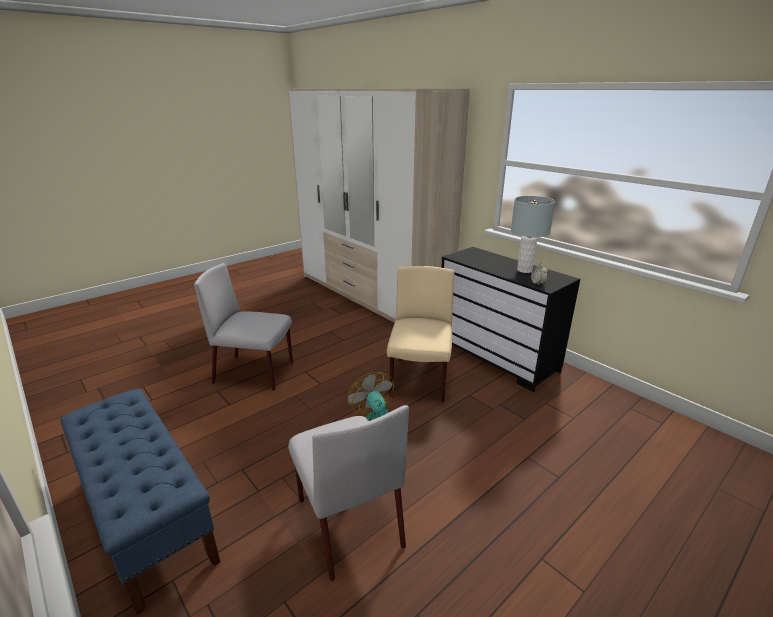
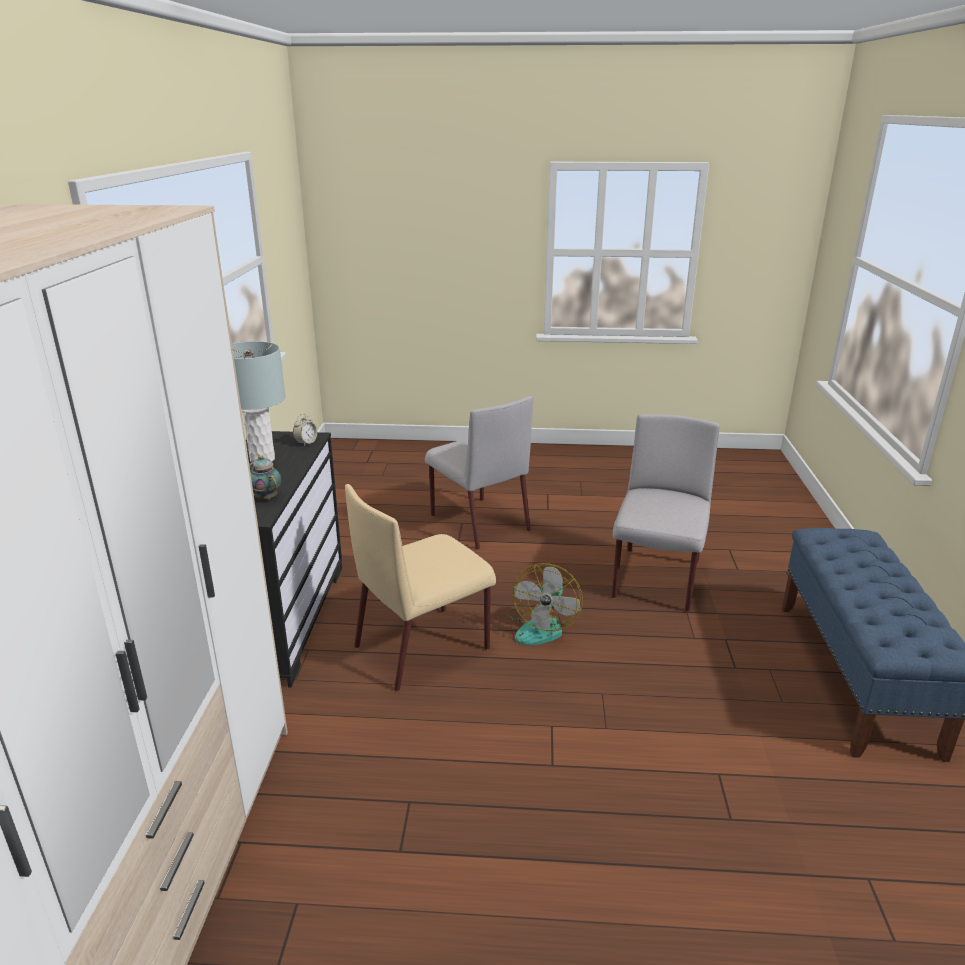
camera: 135 degrees left, 0 degrees up
(255, 373) = (640, 821): grey chair -> grey chair (478, 522)
(472, 261) = (266, 497): none -> teapot

